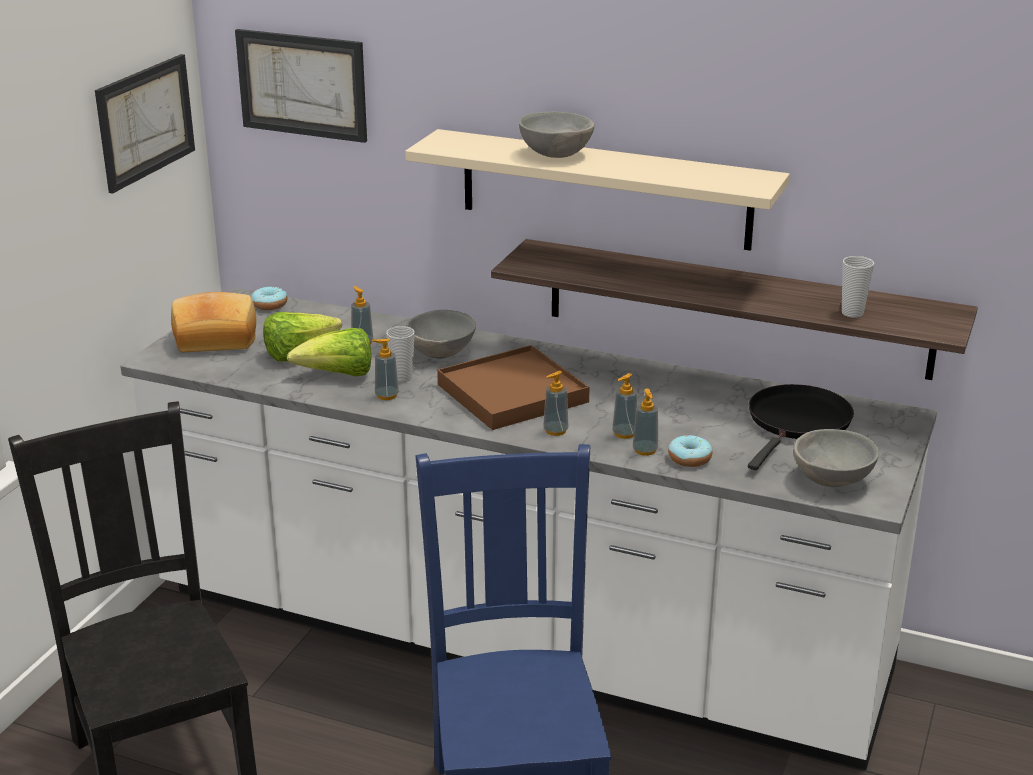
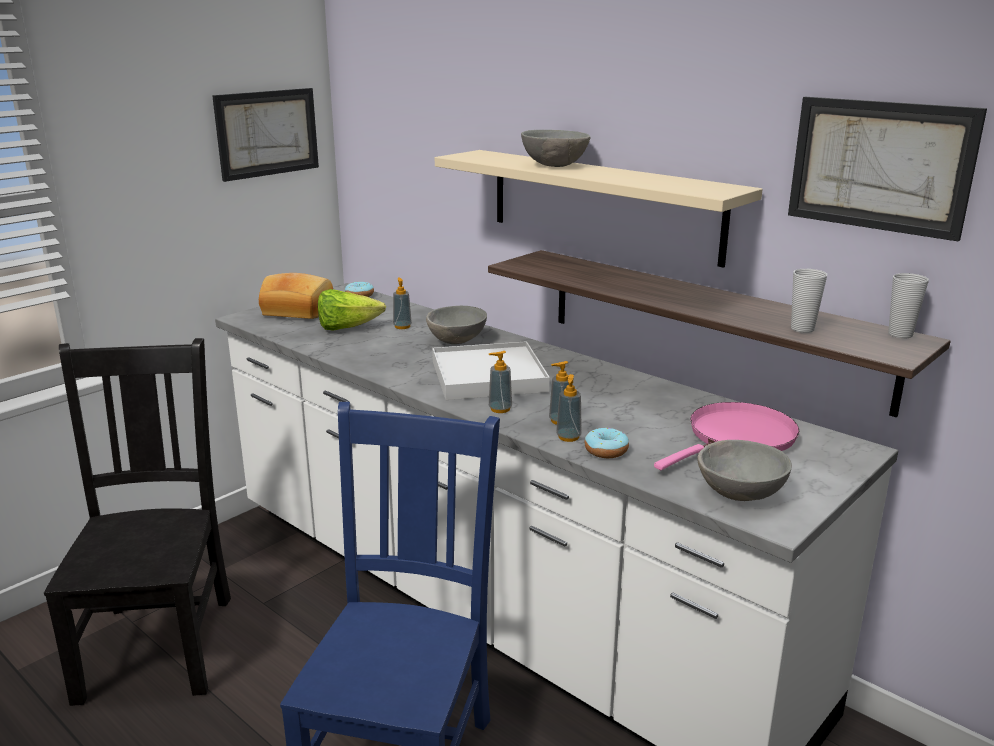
camera: 20 degrees right, 5 degrees down
(302, 85) = (391, 114): picture -> picture (880, 165)
(338, 375) = (361, 345): lettuce -> none
(386, 395) = (384, 363): soap dispenser -> none
(402, 378) = (409, 353): cup -> cup (900, 334)
(512, 393) = (488, 376): brown tray -> white tray
(797, 423) = (737, 438): black frying pan -> pink frying pan

